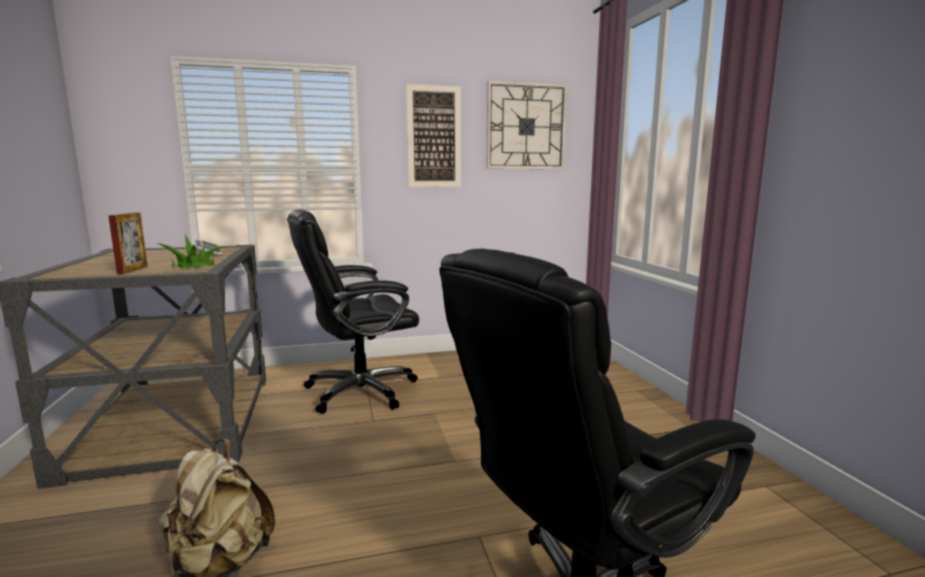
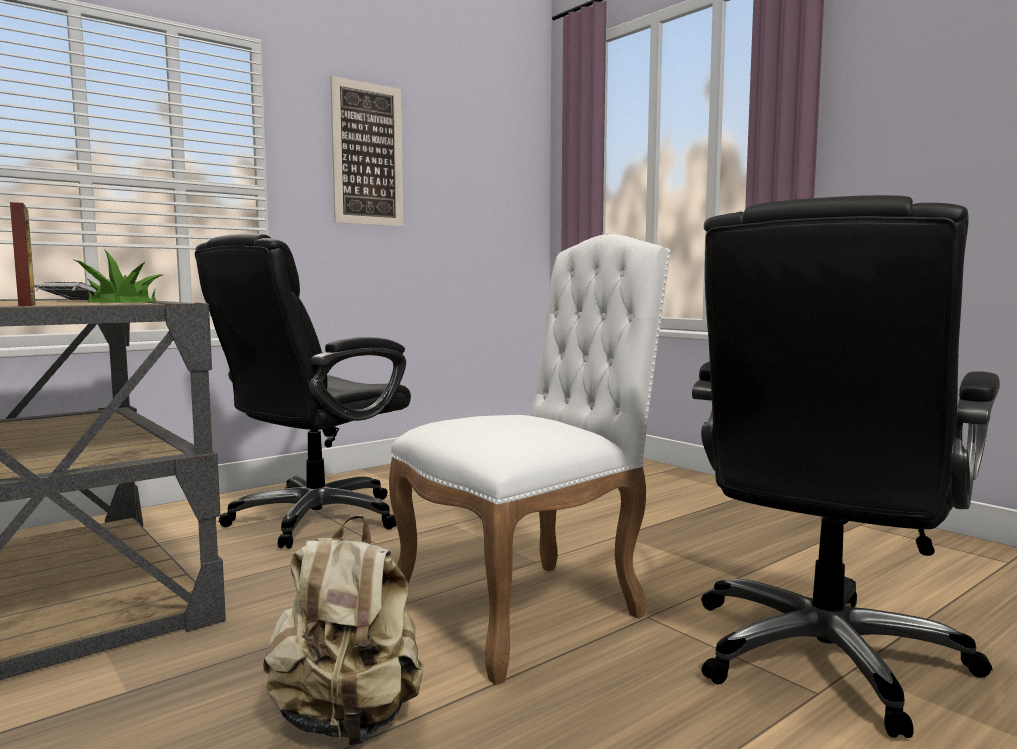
camera: 25 degrees left, 5 degrees down
(404, 504) = (526, 610): none -> white chair
(526, 126) = (478, 152): wall clock -> none

